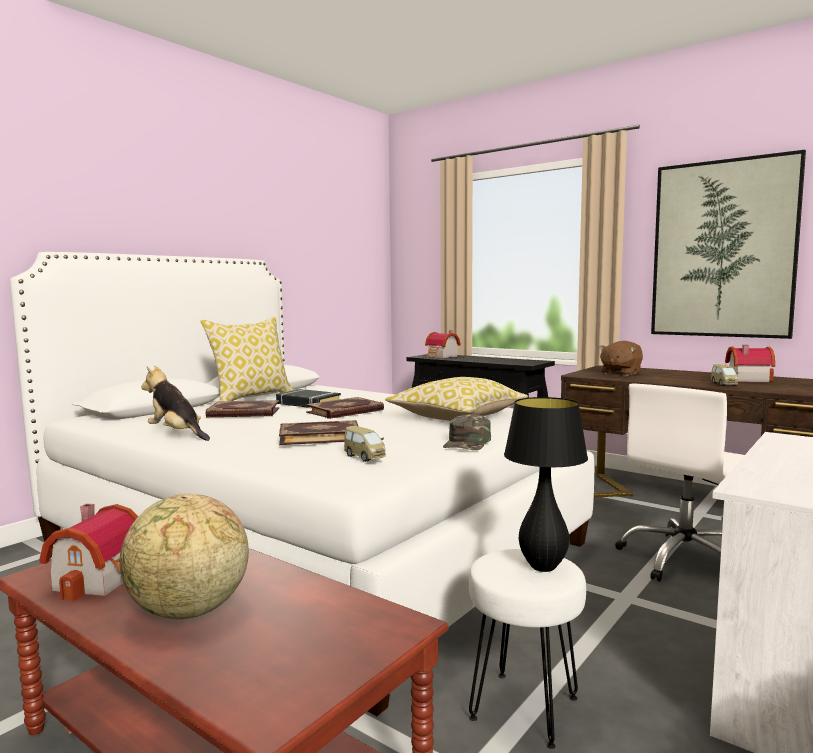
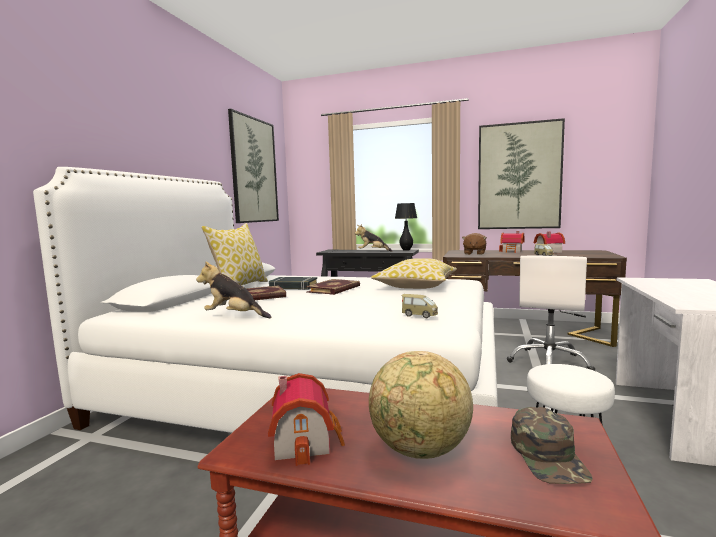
camera: 20 degrees left, 0 degrees up
(319, 436) = (356, 306): book -> none
(330, 242) = (254, 170): none -> picture
(442, 356) = (340, 251): toy house -> toy house (512, 251)
(467, 443) = (460, 300): green cap -> green cap (549, 456)
(481, 360) = (372, 251): none -> plush toy
(542, 567) = (577, 373): black table lamp -> black table lamp (406, 250)

